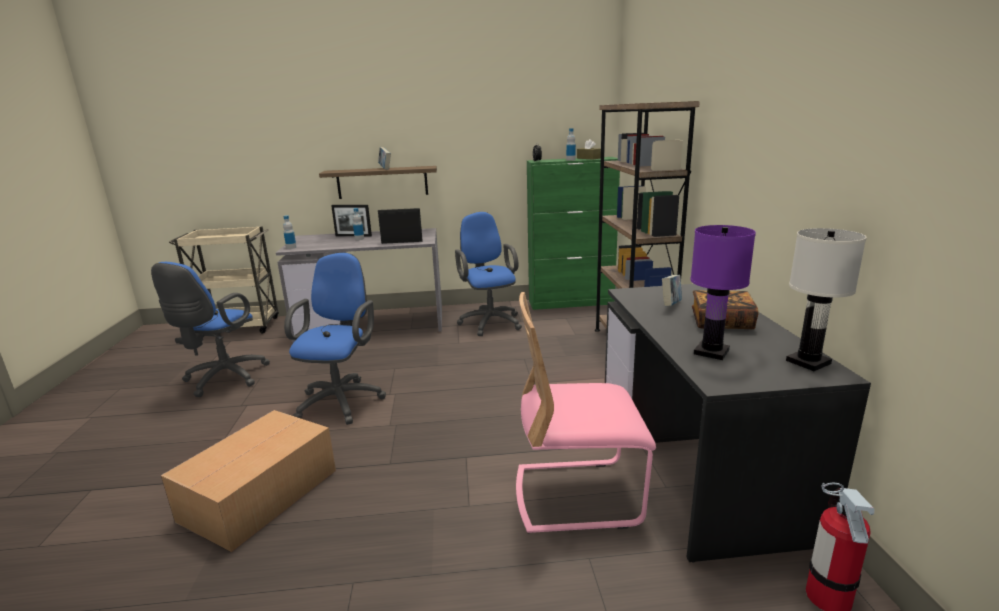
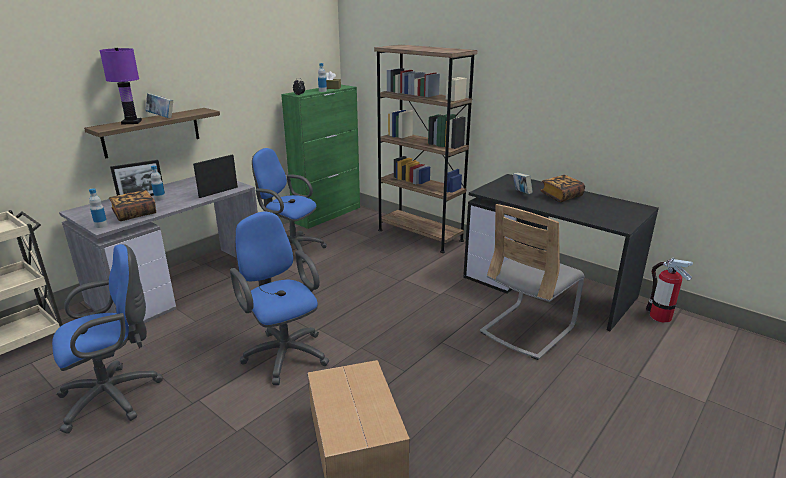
camera: 45 degrees left, 5 degrees up
(223, 379) = (116, 396): blue office chair -> blue office chair turned 90 degrees counterclockwise
(322, 245) = (135, 214): none -> book
(577, 495) = (527, 329): pink chair -> grey chair
(711, 351) = (589, 213): purple table lamp -> purple table lamp (131, 122)
(807, 362) = (626, 205): white table lamp -> none

